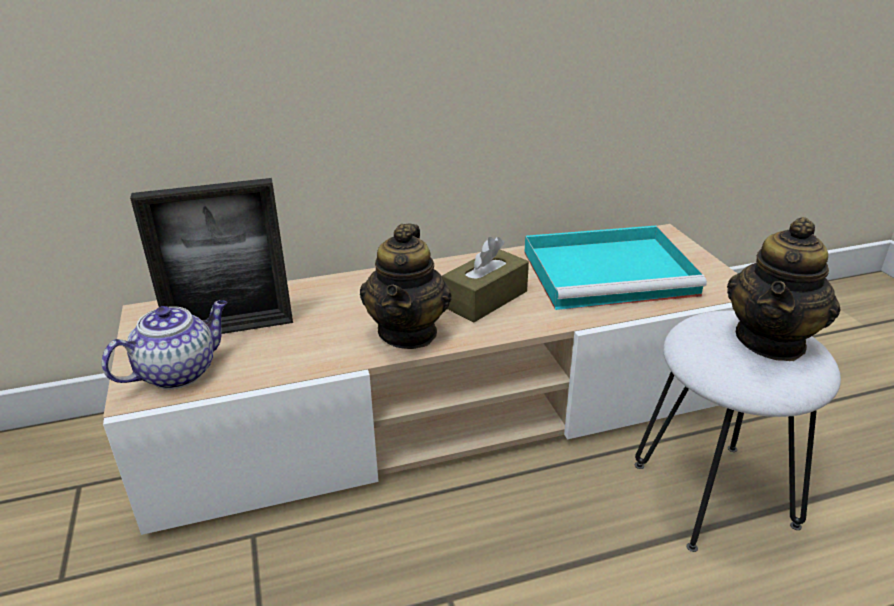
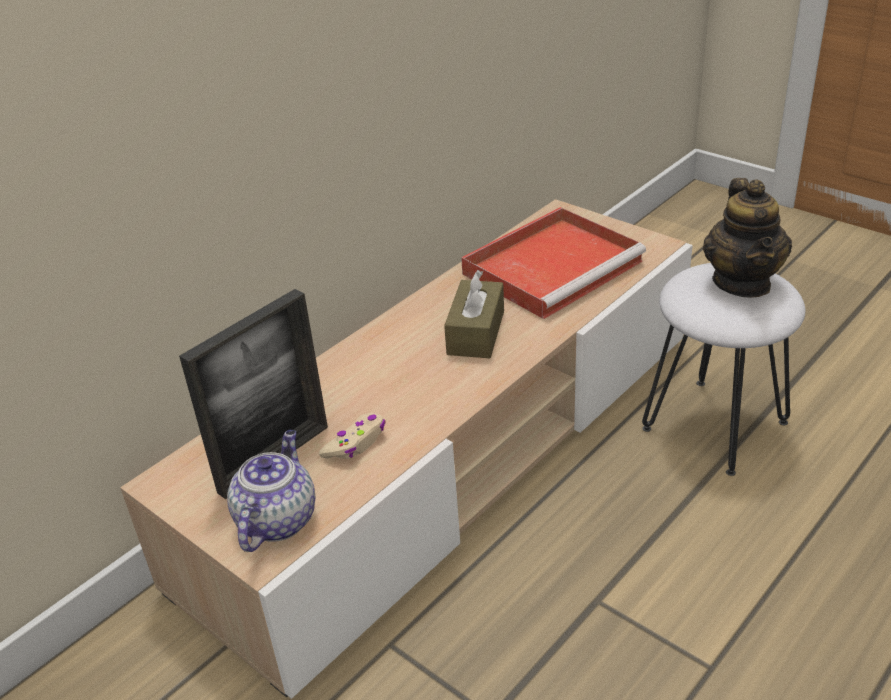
camera: 30 degrees left, 5 degrees up
(297, 343) = (356, 443): none -> beige game controller
(408, 332) = (444, 391): teapot -> none
(611, 272) = (554, 266): turquoise tray -> red tray

